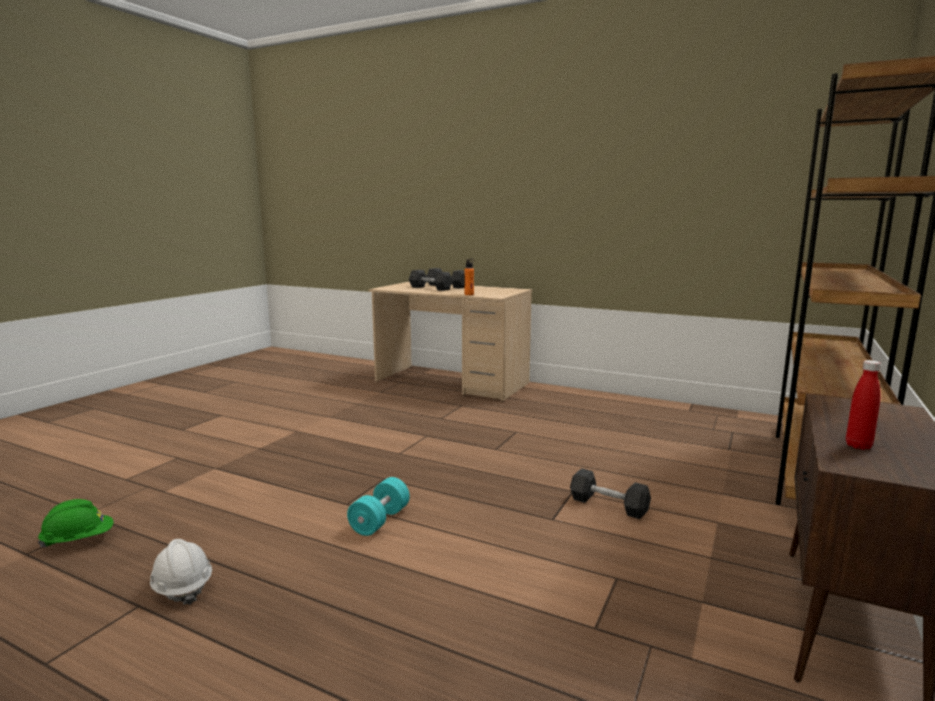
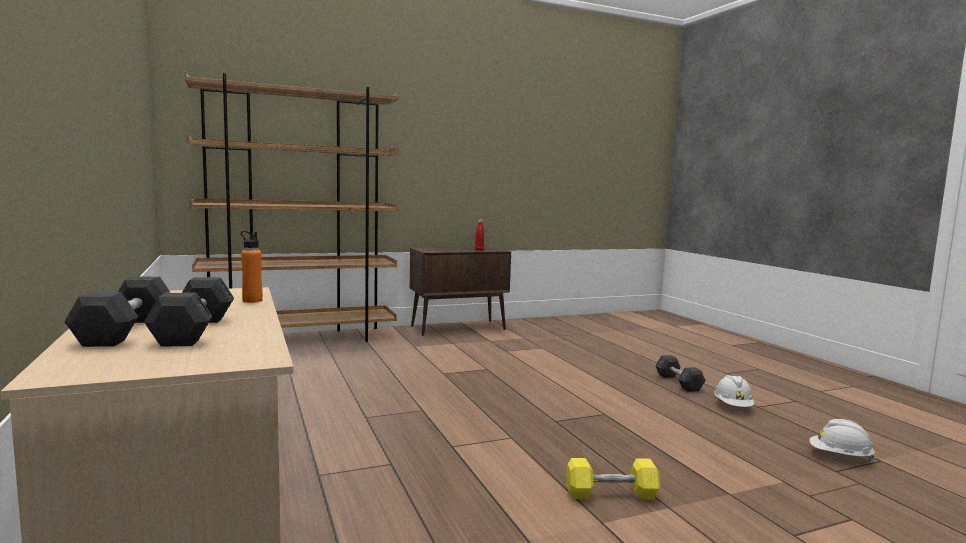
camera: 140 degrees left, 5 degrees down
(79, 540) = (840, 457): green hard hat -> white hard hat
(298, 443) = (611, 494): none -> yellow dumbbell
(380, 521) = (590, 398): turquoise dumbbell -> none
(608, 505) = (443, 363): grey dumbbell -> grey dumbbell (678, 382)

